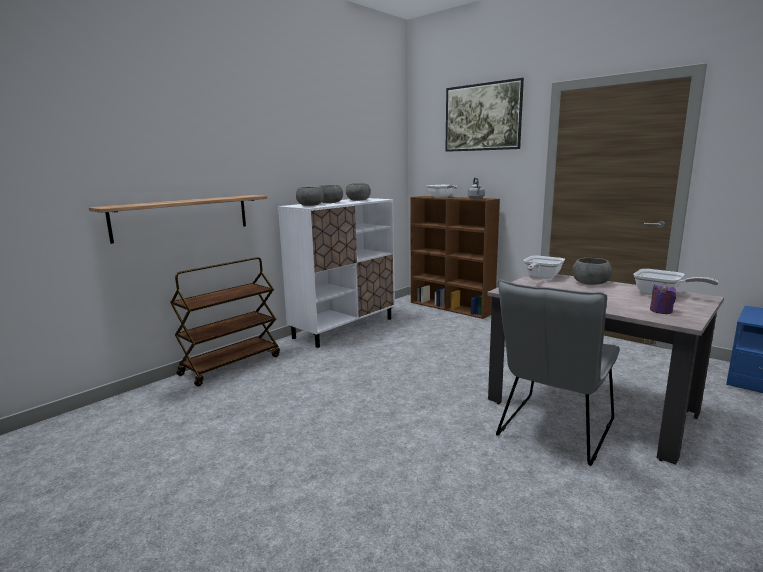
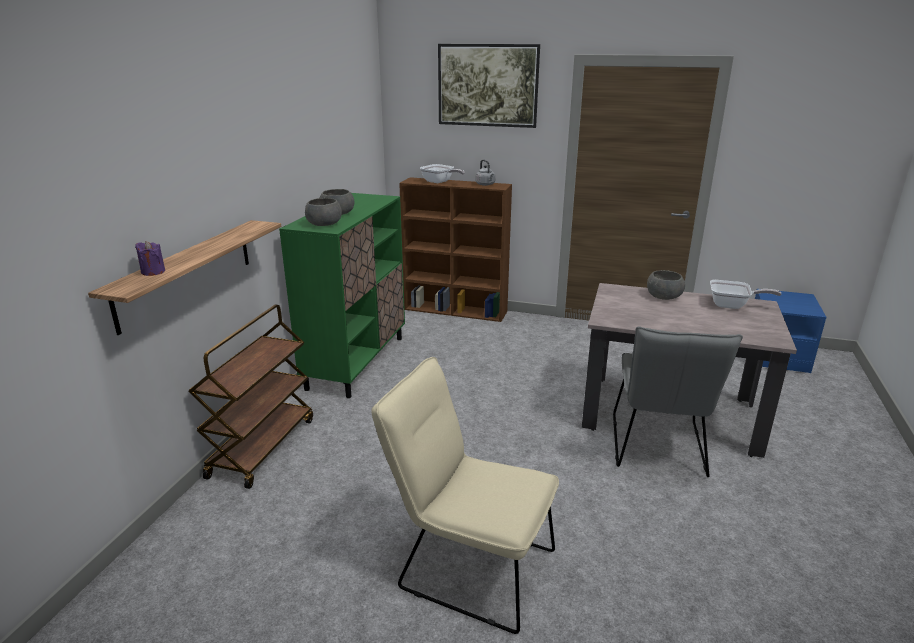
camera: 25 degrees left, 10 degrees up
(293, 473) = (468, 565): none -> beige chair
(344, 328) = (357, 362): white cabinet -> green cabinet
(358, 200) = (362, 203): grey bowl -> none
(541, 277) = (614, 293): frying pan -> none
(661, 311) = (750, 329): purple candle -> purple candle (153, 272)

